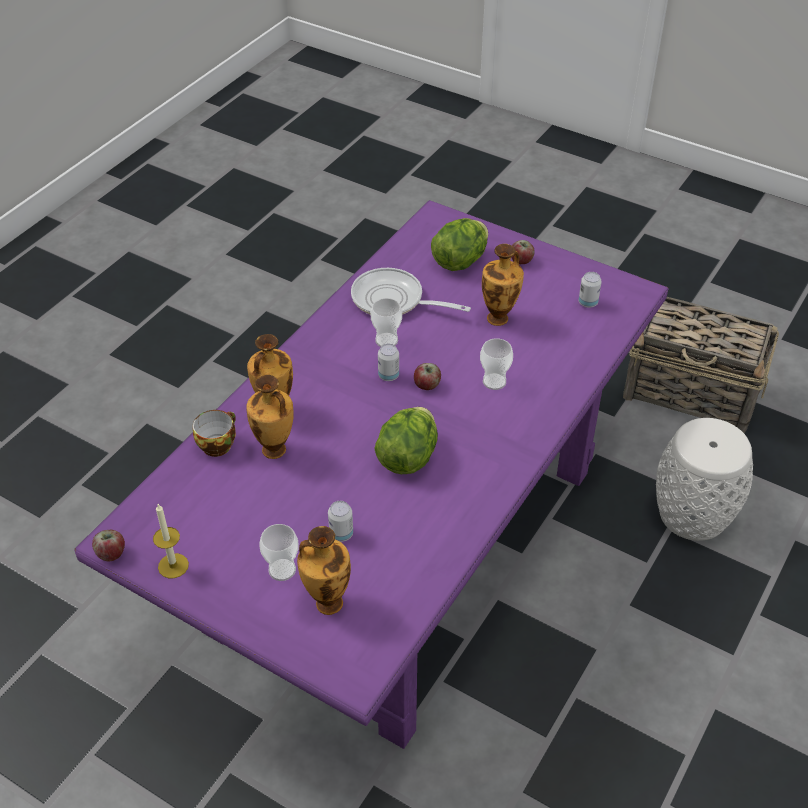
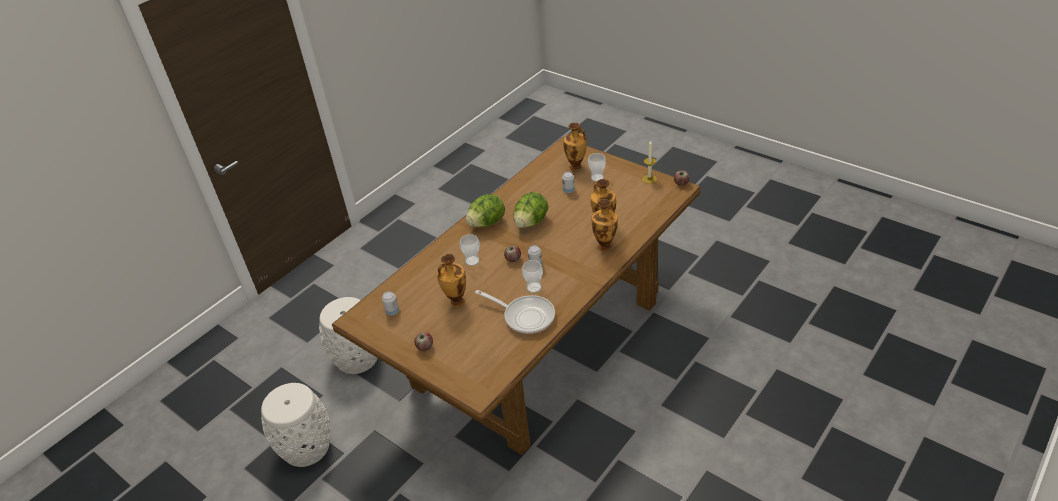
camera: 170 degrees left, 5 degrees down
(217, 444) = (636, 229): cup -> none
(404, 549) = (538, 343): purple dining table -> brown dining table
(460, 261) = (470, 348): lettuce -> lettuce (487, 223)
(692, 392) = (306, 447): basket -> white stool

